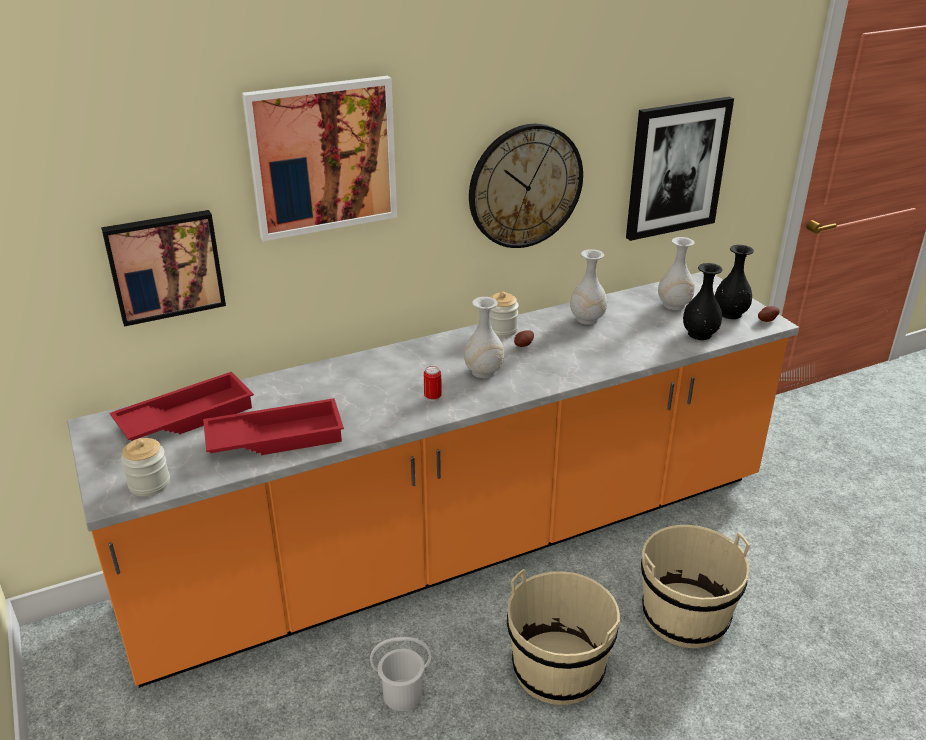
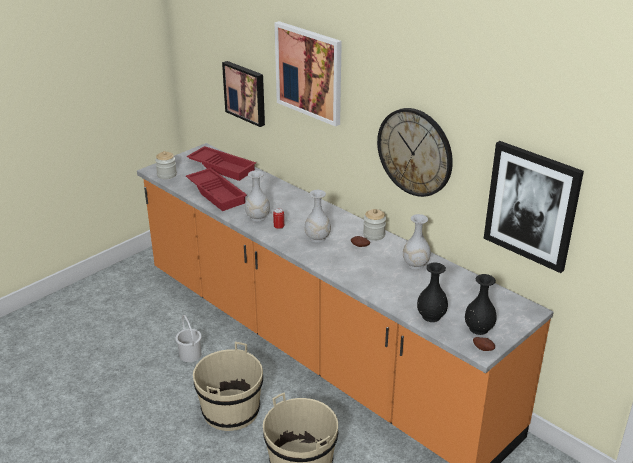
camera: 70 degrees right, 0 degrees up
(674, 305) = (470, 300): white vase -> white vase (257, 217)

